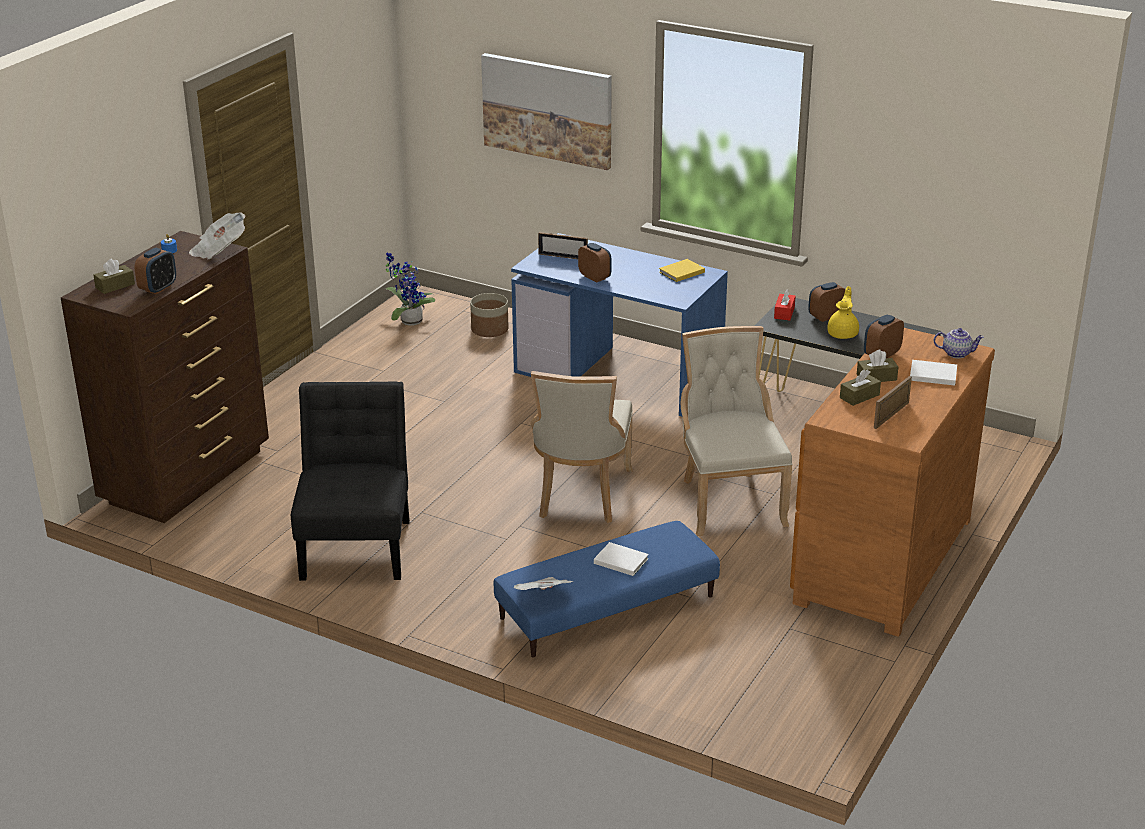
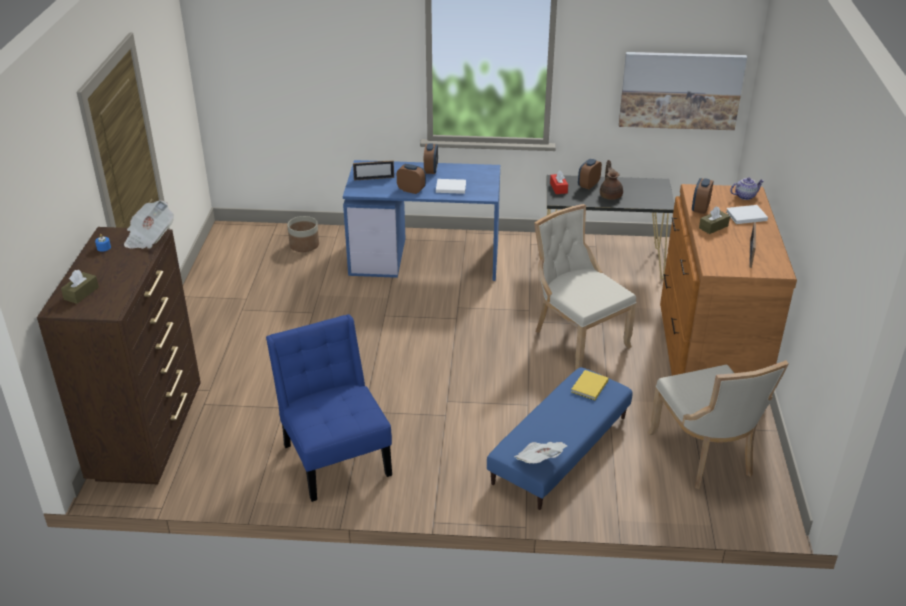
camera: 25 degrees left, 5 degrees up
(158, 288) = (124, 286): alarm clock -> alarm clock (431, 170)
(357, 545) = (335, 455): black chair -> blue chair
(409, 321) = (236, 252): potted plant -> none
(547, 110) = (331, 64): picture -> picture (680, 90)
(581, 496) = (472, 363): beige chair -> beige chair (705, 456)
(620, 560) = (569, 412): white book -> white book (450, 187)
(680, 272) = (469, 173): yellow book -> yellow book (588, 387)
(843, 333) = (610, 195): yellow teapot -> brown teapot
(859, 396) = (717, 245): brown tissue box -> none

